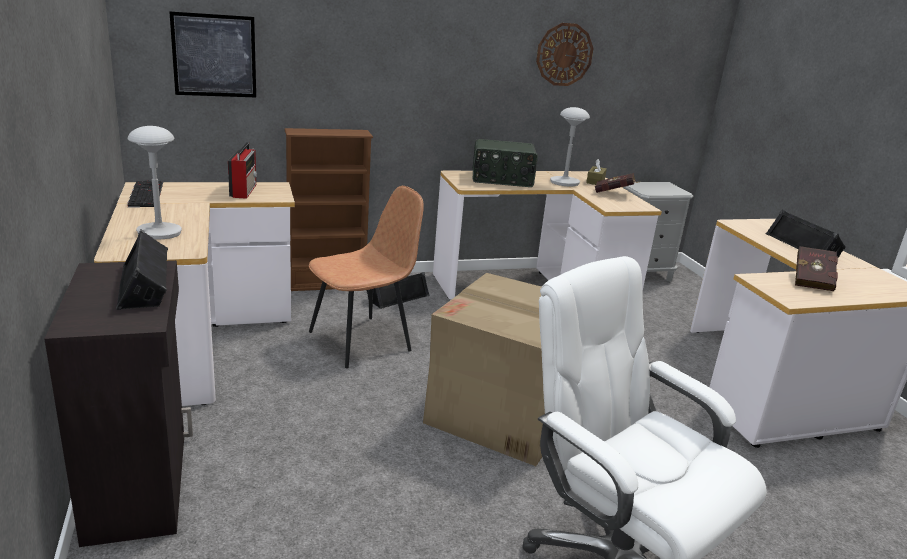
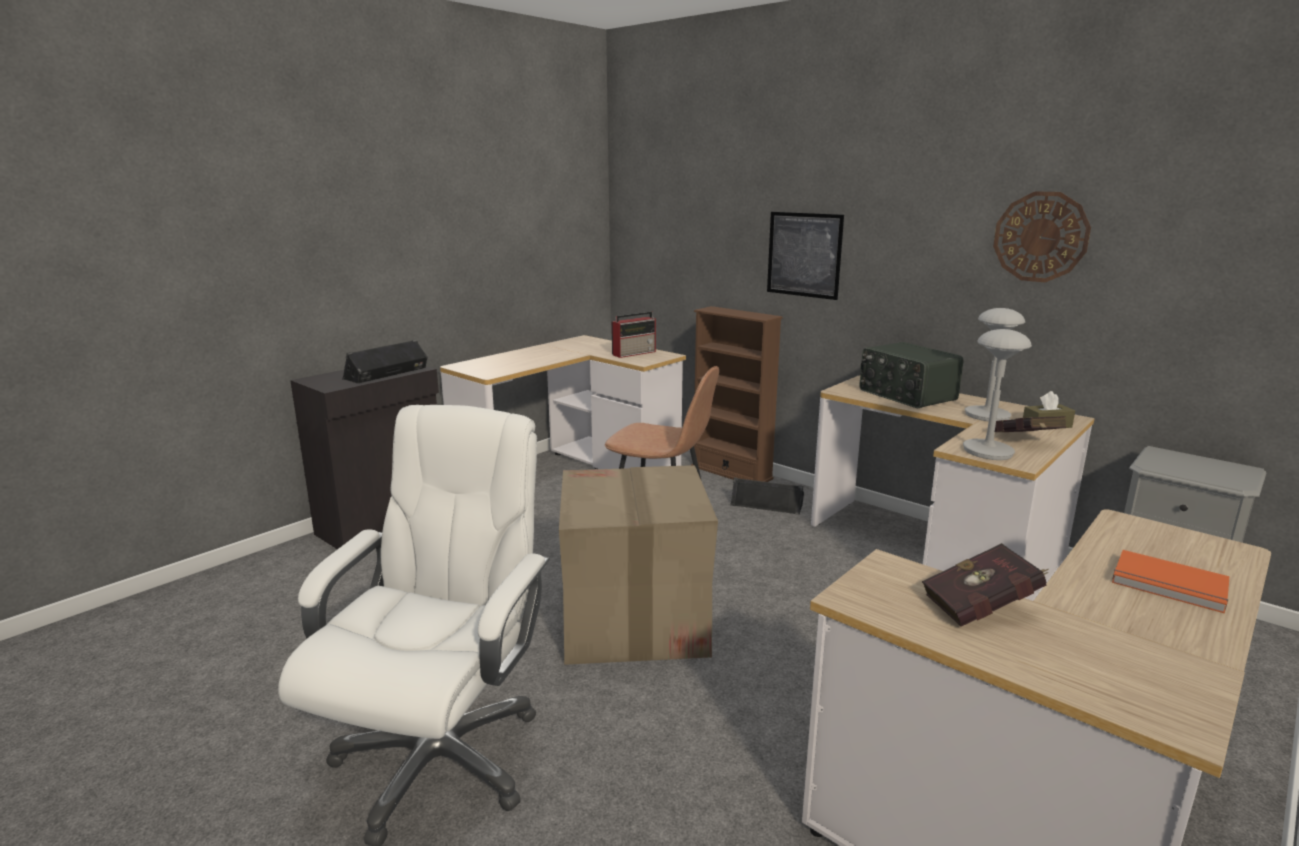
camera: 60 degrees right, 5 degrees down
(145, 194) = (570, 343): keyboard -> none
(159, 232) = (509, 362): grey table lamp -> grey table lamp (988, 451)
(214, 55) = (669, 236): picture -> picture (804, 255)
(803, 245) = (1169, 585): black speaker -> orange book

